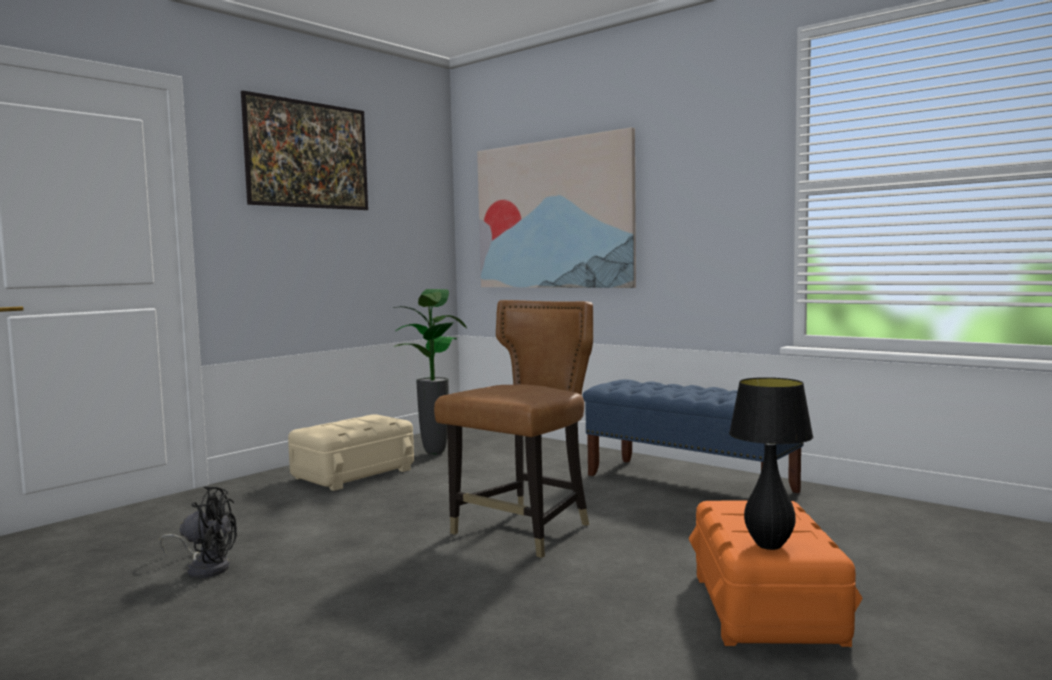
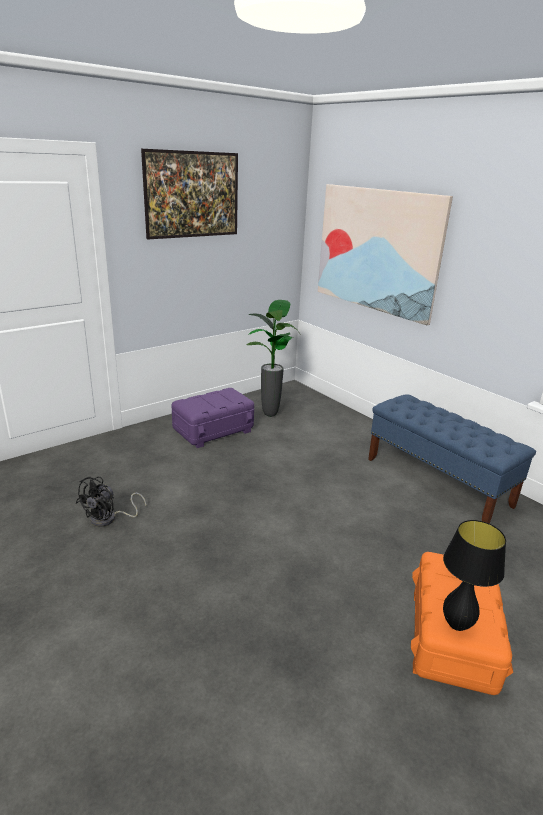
camera: 10 degrees right, 20 degrees up
(205, 567) = (109, 519): black fan -> black fan turned 105 degrees clockwise
(353, 473) = (213, 430): beige storage box -> purple storage box
(524, 531) = (311, 518): brown chair -> none

